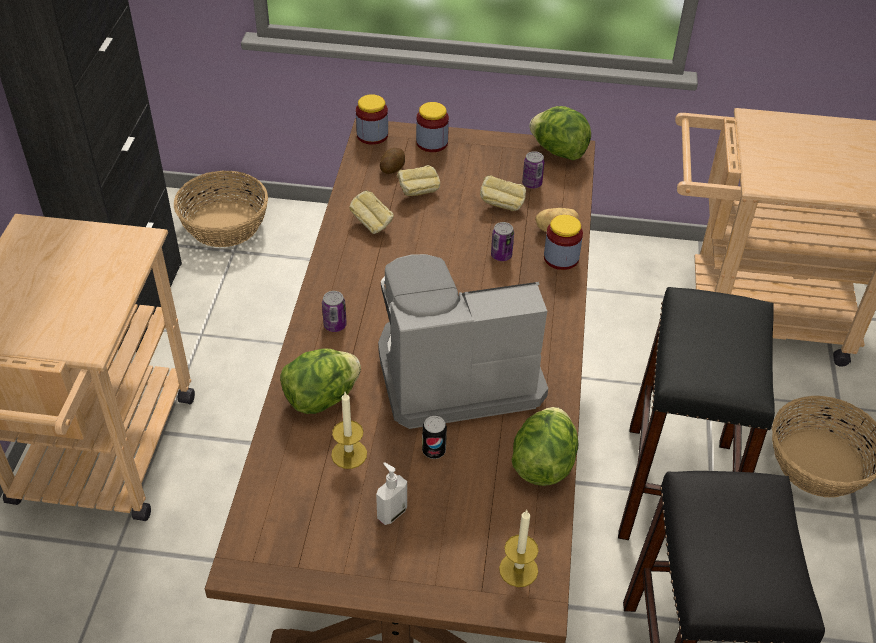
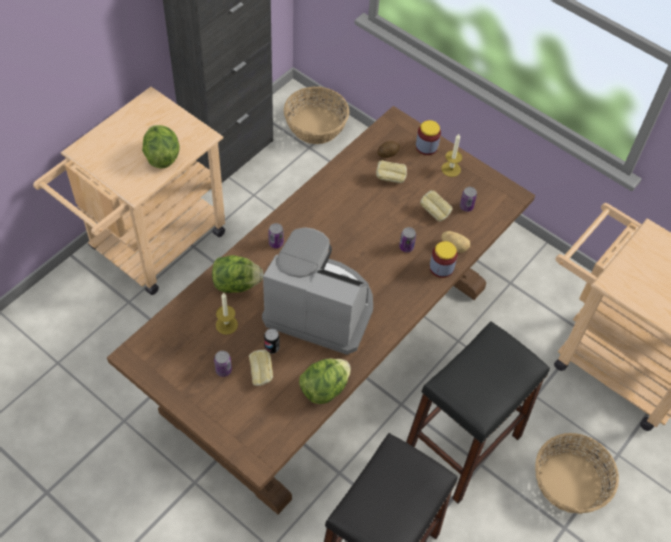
camera: 30 degrees right, 10 degrees up
(372, 135) = (393, 123): jar -> none
(372, 225) = (345, 187): bread -> bread (261, 374)
(391, 513) = (223, 370): soap dispenser -> can
(518, 570) = (263, 438): candle -> candle (451, 169)
(558, 151) = (503, 191): lettuce -> lettuce (161, 156)

